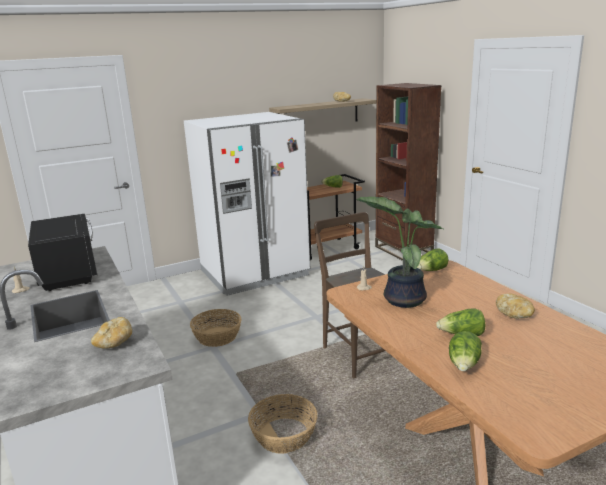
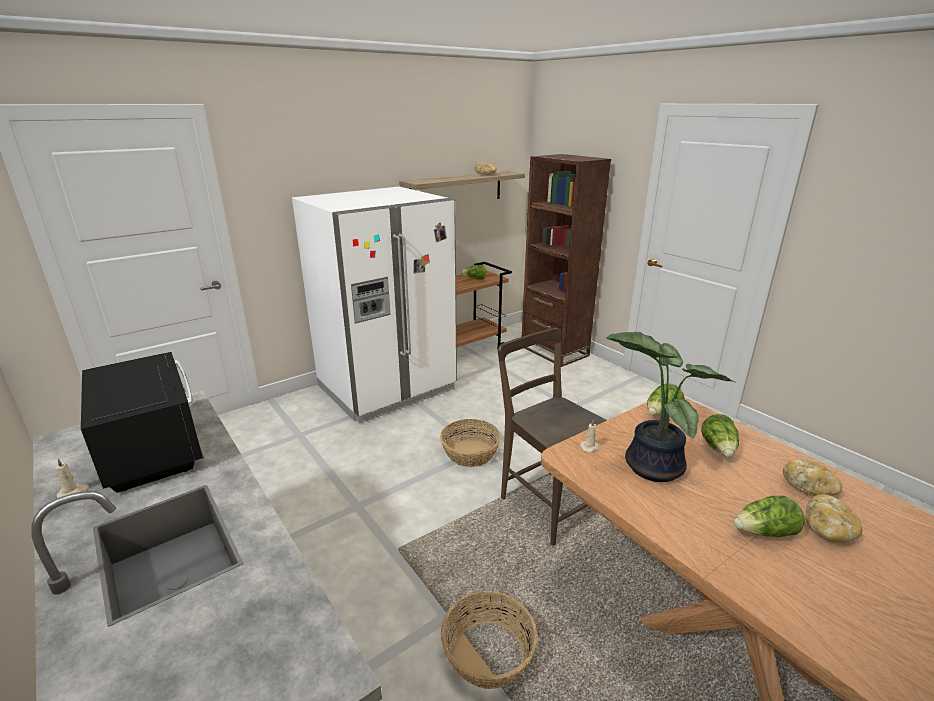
camera: 10 degrees left, 5 degrees up
(114, 343) = (260, 618): bread -> bread (828, 530)
(217, 337) = (359, 489): basket -> basket (470, 453)
(464, 365) = (802, 597): lettuce -> lettuce (719, 448)

